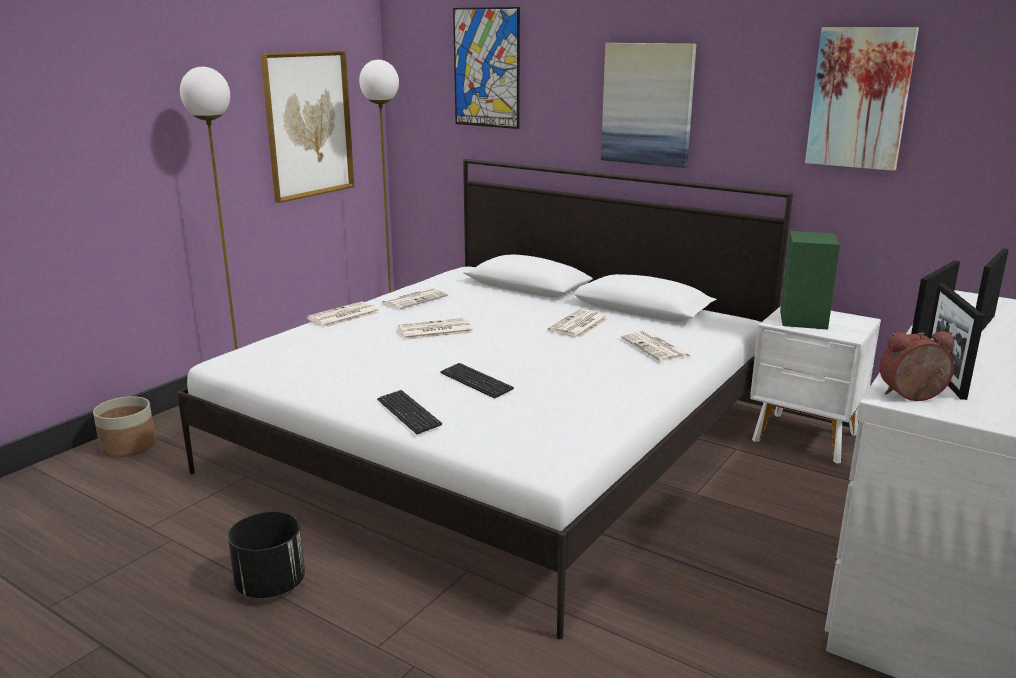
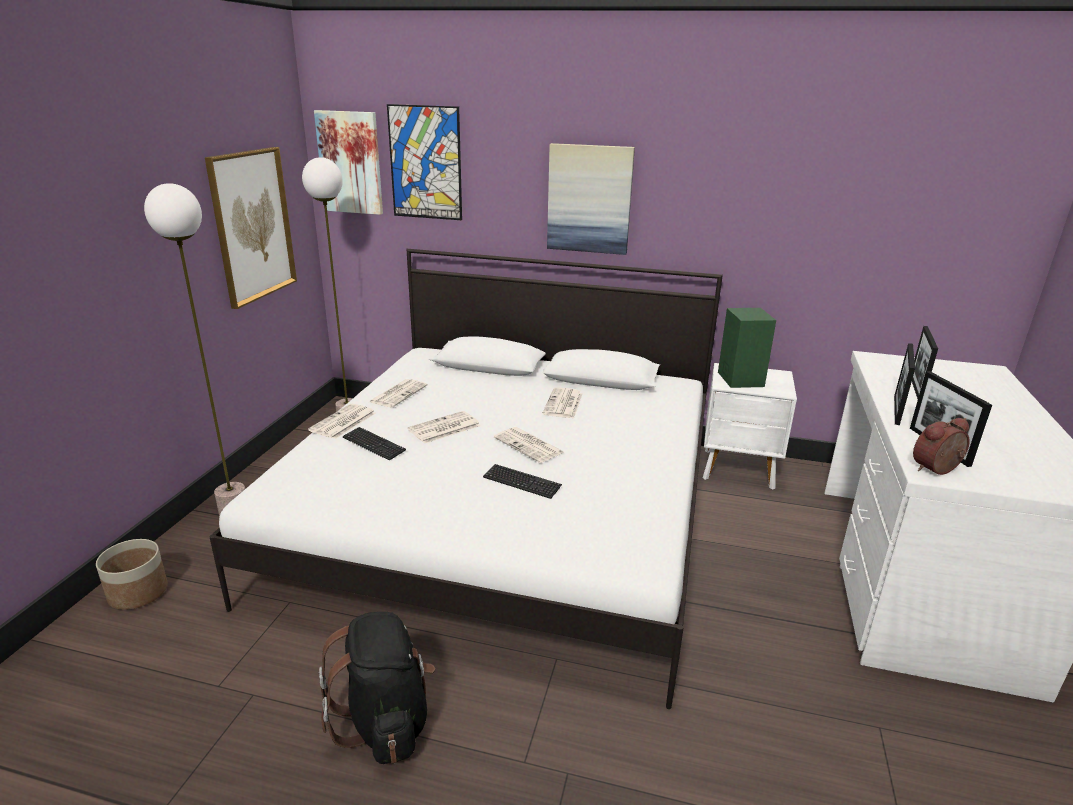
camera: 20 degrees left, 5 degrees up
(270, 585) = (385, 722): black planter -> black backpack
(408, 413) = (488, 531): keyboard -> keyboard (373, 445)
(656, 348) = (642, 420): newspaper -> newspaper (529, 445)
(859, 98) = (776, 196): picture -> picture (350, 163)

